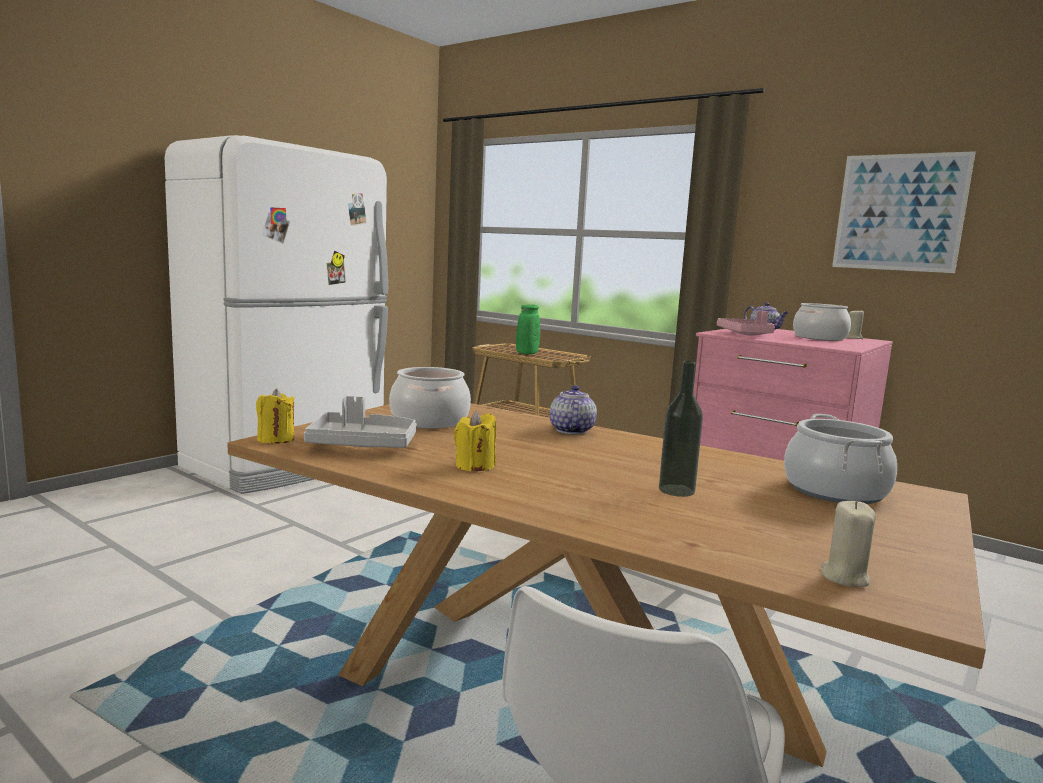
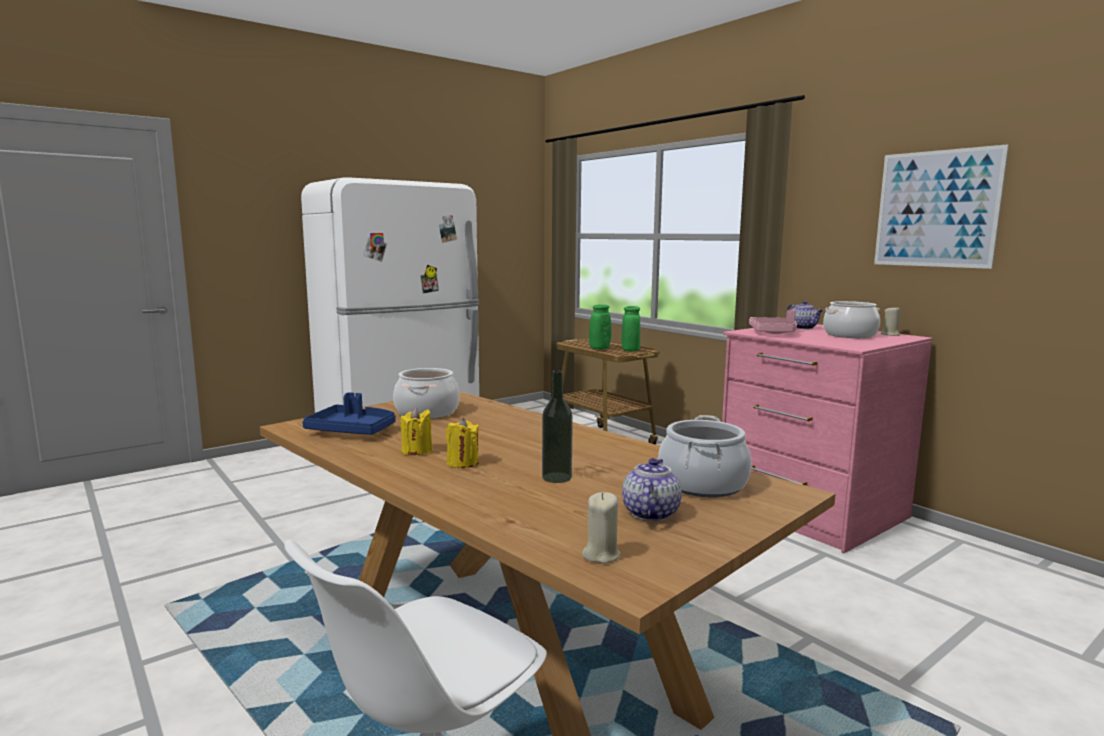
camera: 15 degrees right, 0 degrees up
(276, 439) = (294, 425): yellow candle -> yellow candle (462, 463)
(362, 444) = (352, 431): grey tray -> blue tray
(560, 356) = (630, 350): none -> green vase
(571, 430) = (535, 422): teapot -> teapot (650, 513)

